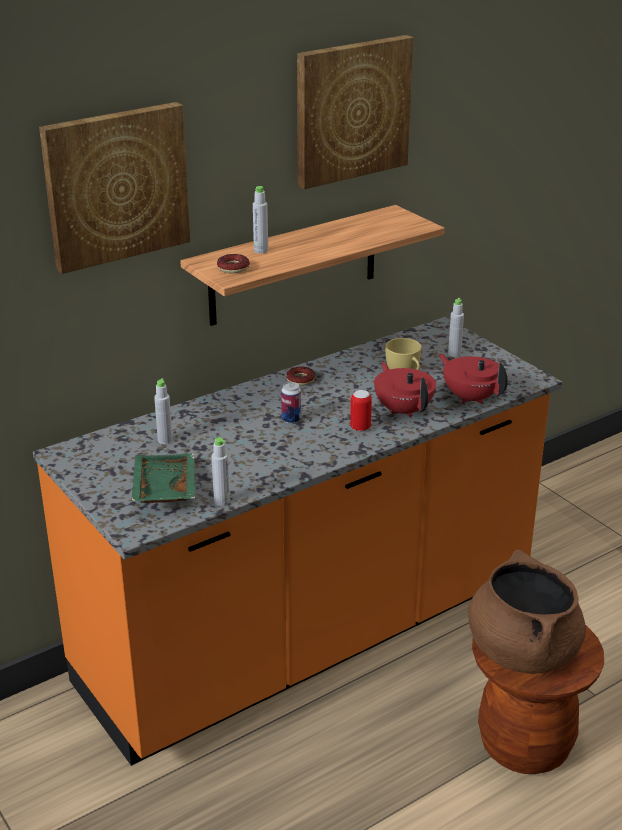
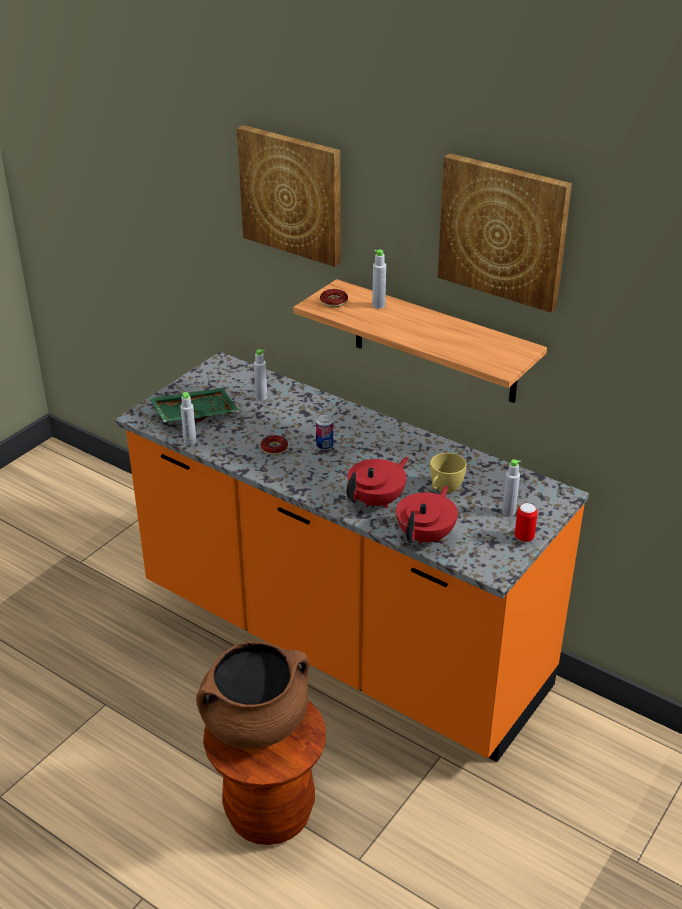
camera: 70 degrees right, 5 degrees up
(300, 380) = (395, 436): donut -> donut (274, 448)
(360, 428) = (332, 483): can -> can (524, 537)

